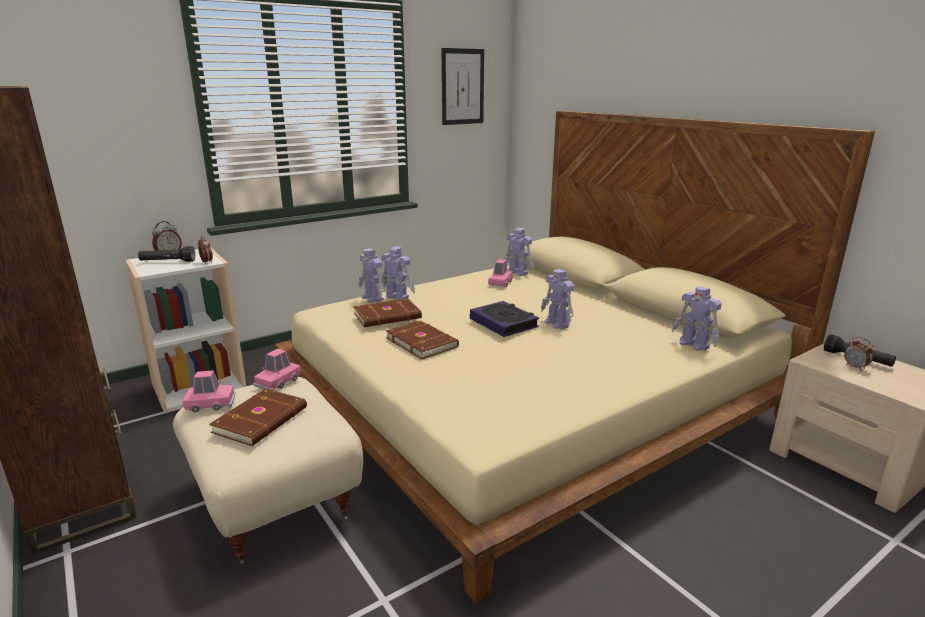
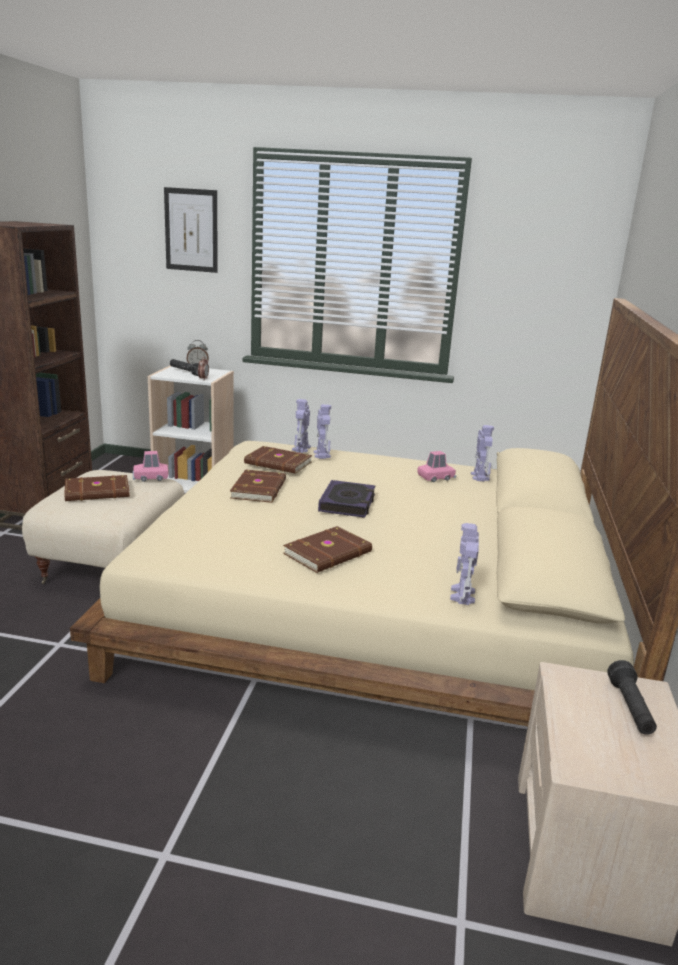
camera: 45 degrees right, 0 degrees up
(211, 404) = (97, 472): pink toy car -> none
(462, 87) = (540, 257): picture -> picture (191, 230)
(557, 324) = (388, 523): toy robot -> none
(583, 360) = (329, 553): none -> brown book
(855, 367) = (600, 710): alarm clock -> none

